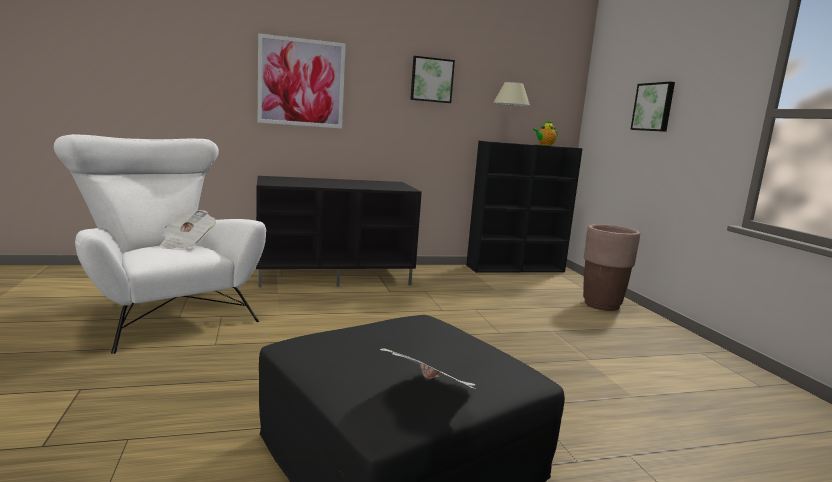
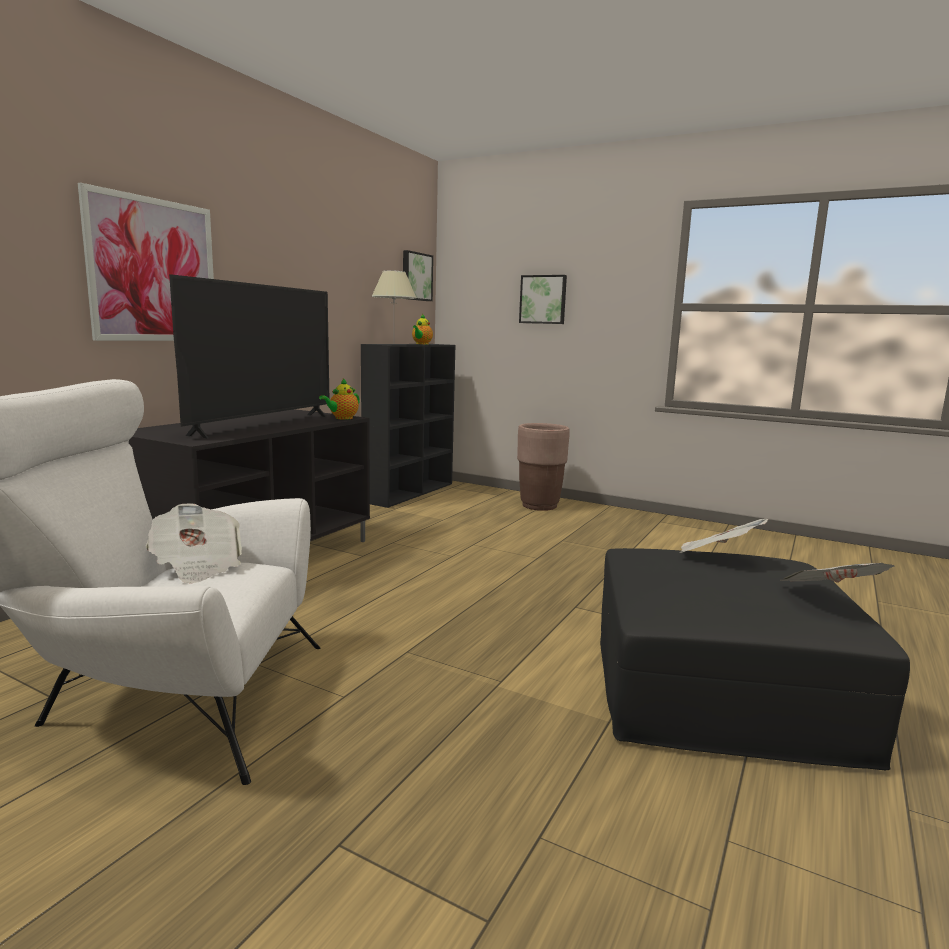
camera: 45 degrees left, 0 degrees up
(339, 184) = (264, 425): none -> television
(401, 189) = (342, 418): none -> teapot
(431, 80) = (309, 266): picture -> picture (416, 276)
(454, 341) = (716, 557): none -> newspaper

